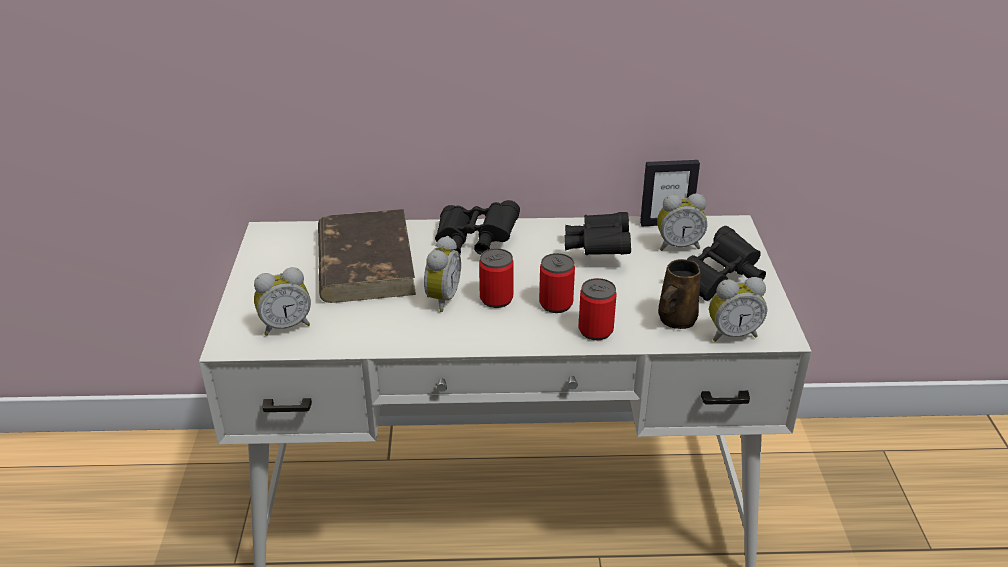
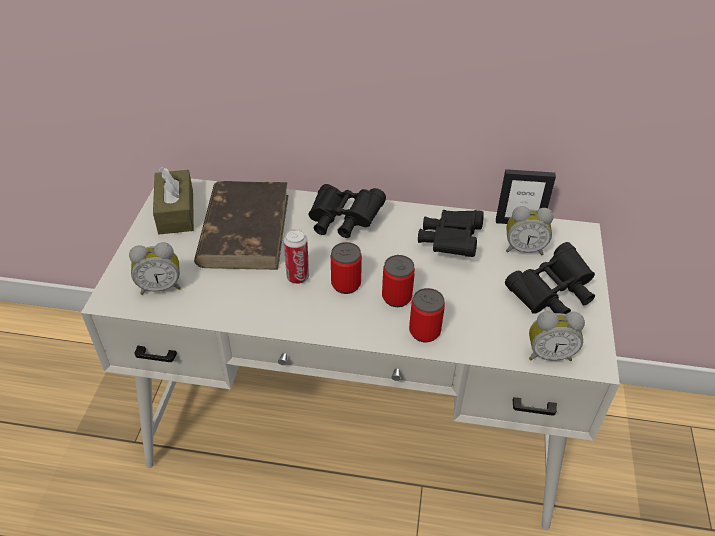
camera: 10 degrees right, 10 degrees up
(279, 254) = (176, 212): none -> brown tissue box
(440, 299) = (298, 277): alarm clock -> can
(675, 320) = (500, 330): brown mug -> none

